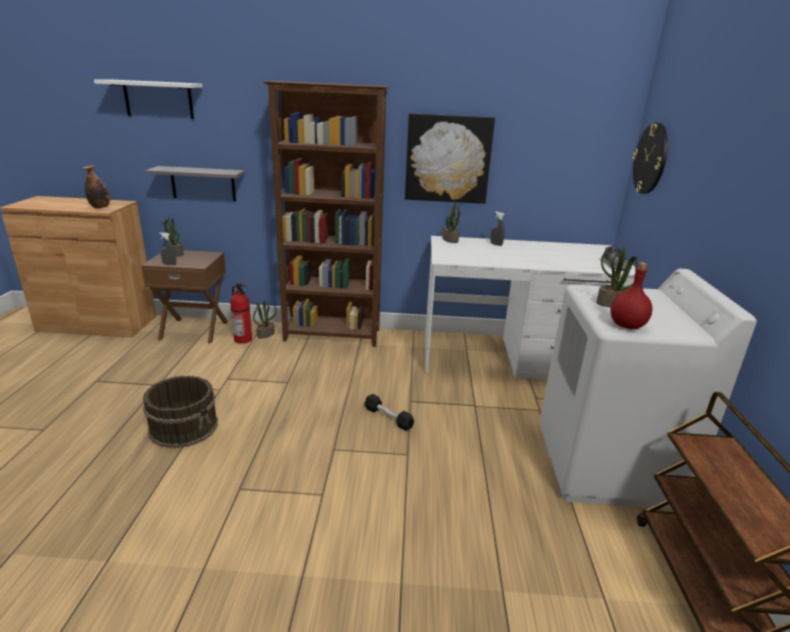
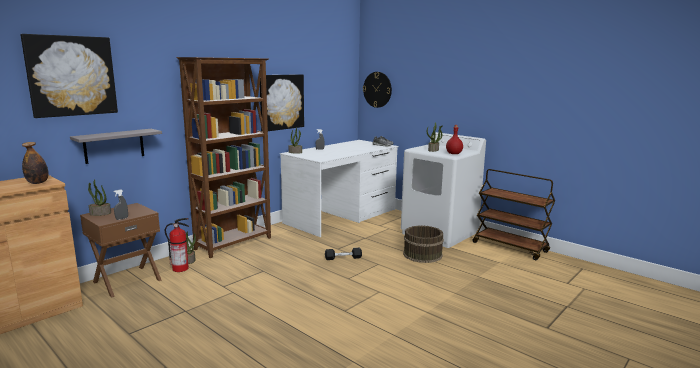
camera: 50 degrees left, 10 degrees down
(158, 99) = (71, 76): white shelf -> picture
(184, 426) = (257, 312): brown bucket -> brown bucket (422, 254)

